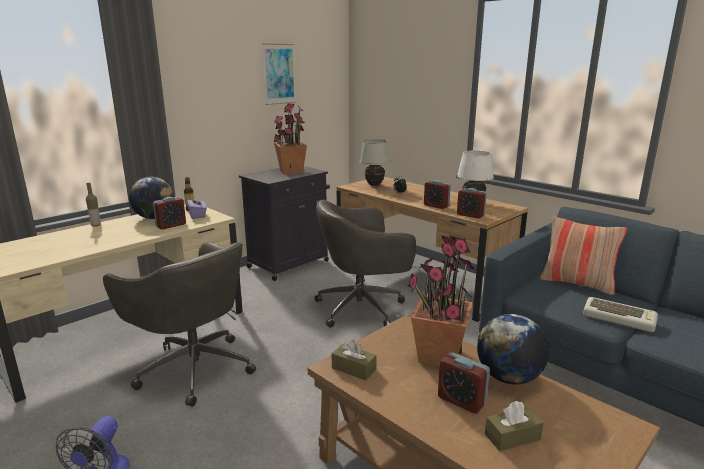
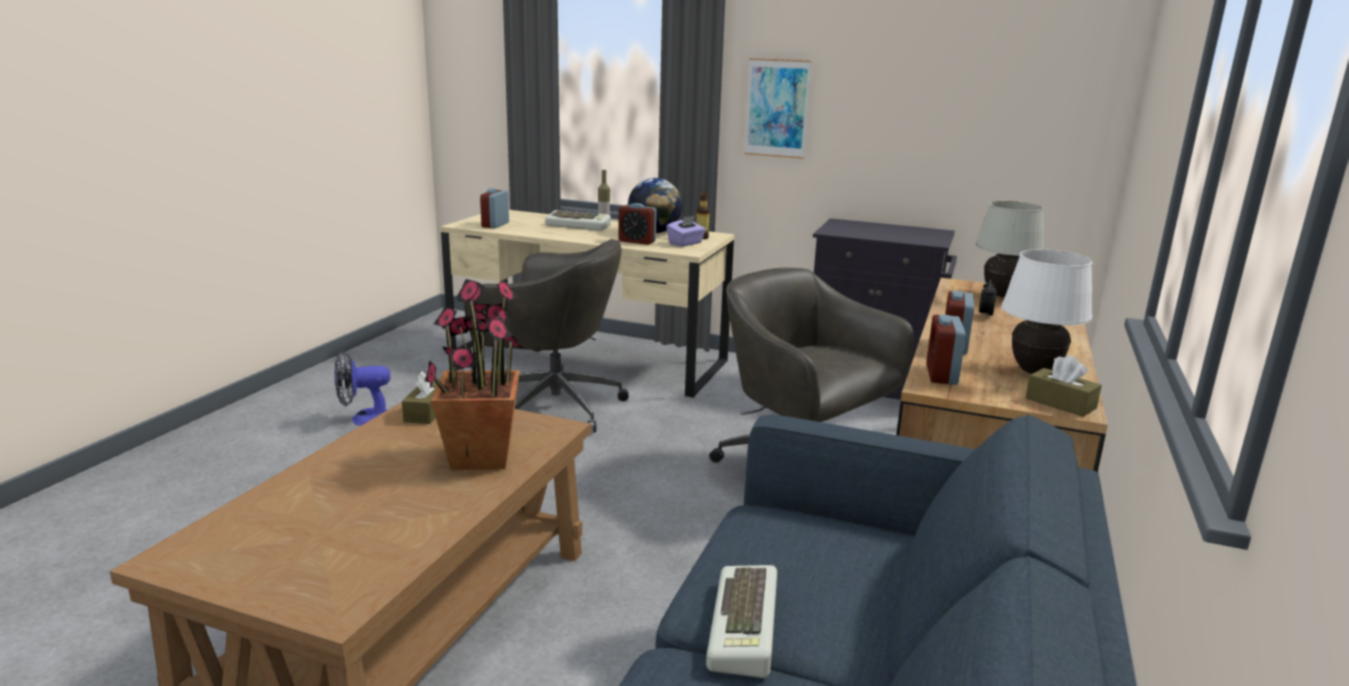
camera: 65 degrees right, 0 degrees up
(92, 233) = (579, 226): none -> keyboard
(194, 367) = (551, 406): grey office chair -> grey office chair turned 90 degrees counterclockwise
(279, 74) = (951, 63): picture -> picture (777, 108)
(291, 171) = (900, 233): potted plant -> none
(461, 400) = (375, 480): alarm clock -> alarm clock (495, 225)
(508, 377) = (443, 509): globe -> none
(512, 437) = (302, 518): brown tissue box -> brown tissue box (1060, 403)
(577, 283) = (894, 576): pillow -> none

